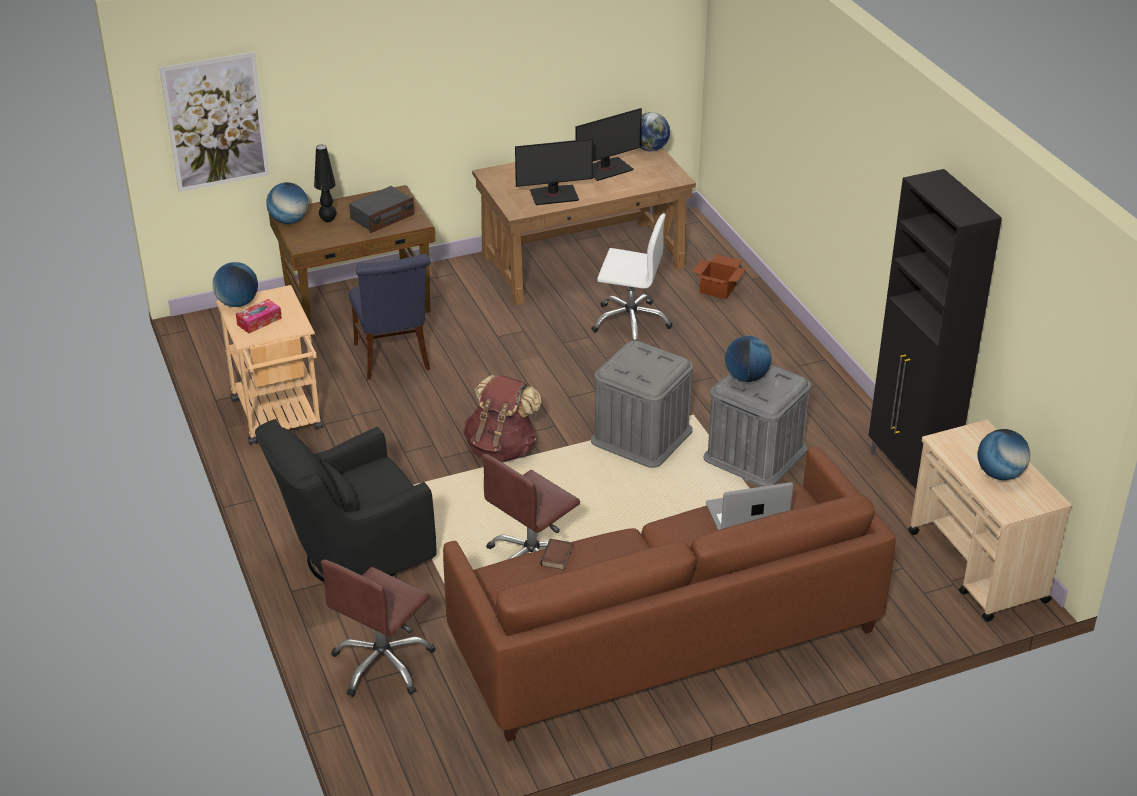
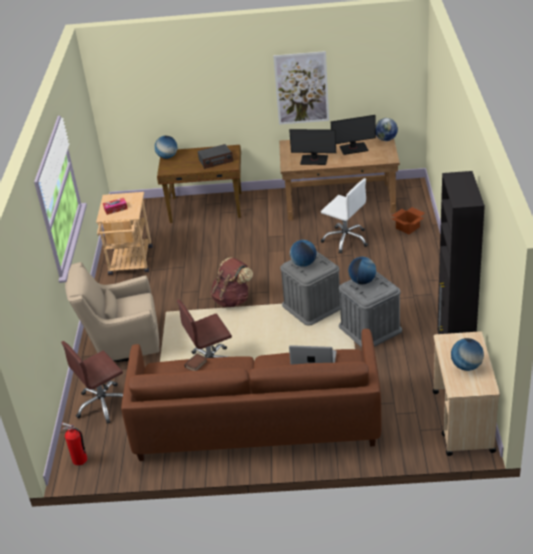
camera: 25 degrees right, 0 degrees up
(215, 122) = (130, 98): picture -> picture (301, 88)
(237, 303) = (111, 197): globe -> globe (303, 264)
(328, 220) = (187, 159): black table lamp -> none
(352, 557) = (122, 344): black armchair -> beige armchair
(394, 359) = (206, 241): blue chair -> none
(401, 765) = (80, 460): none -> fire extinguisher

